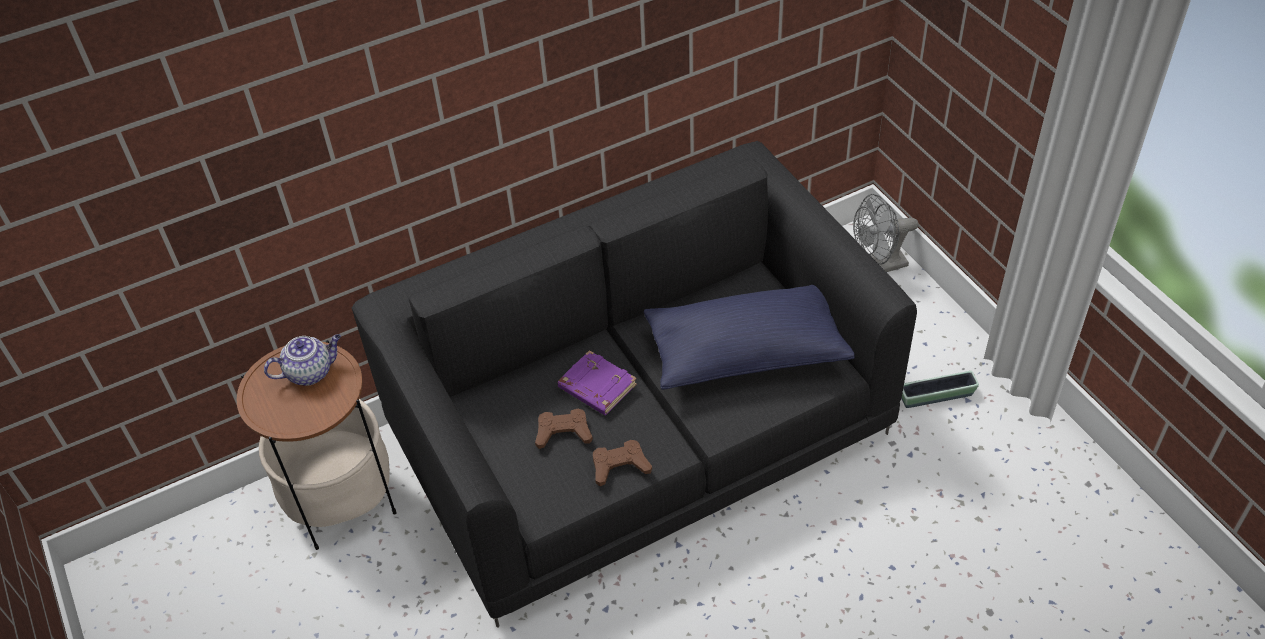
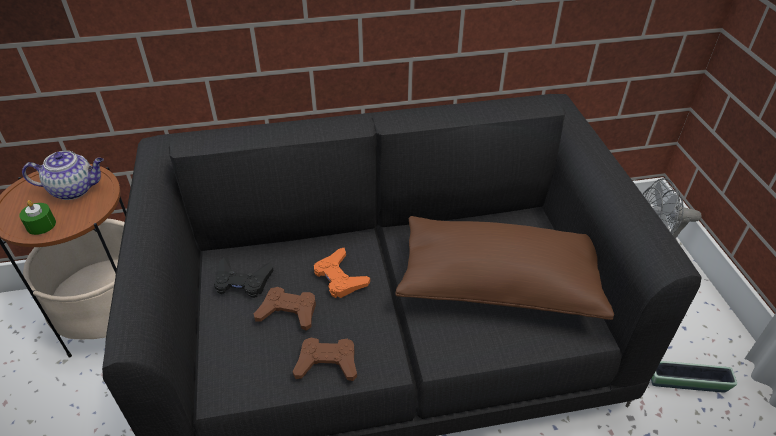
camera: 15 degrees right, 5 degrees down
(305, 415) = (41, 225): none -> green candle
(504, 417) = (242, 281): none -> black game controller
(596, 387) = (340, 277): purple book -> orange game controller
(746, 352) = (499, 284): blue pillow -> brown pillow

